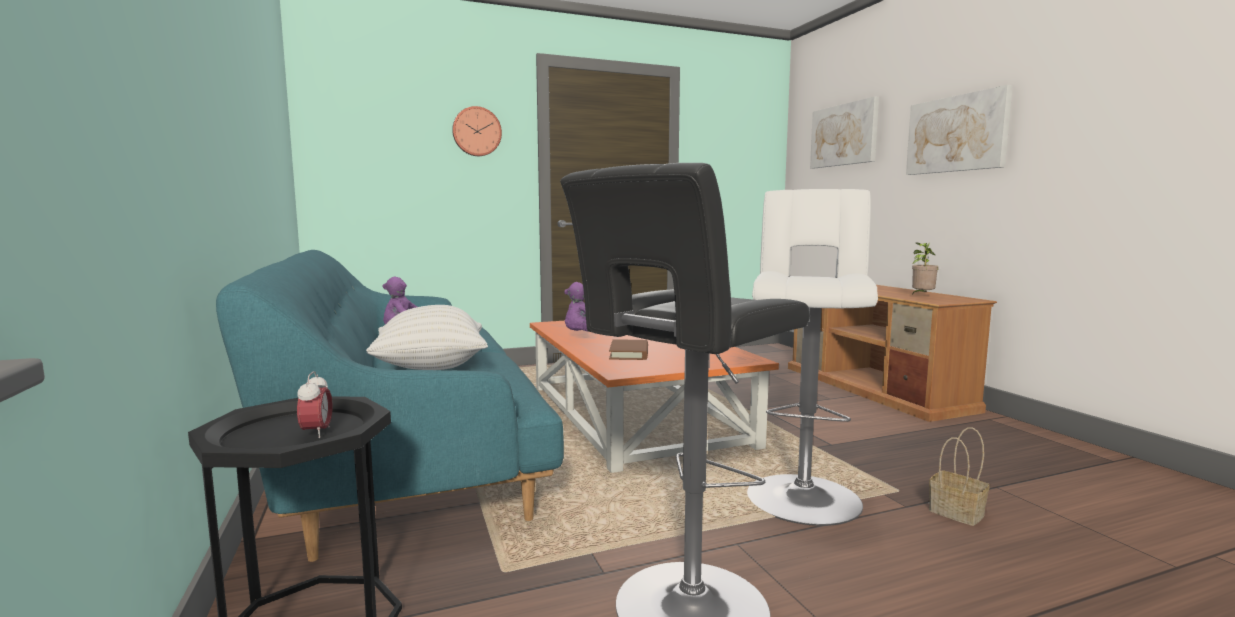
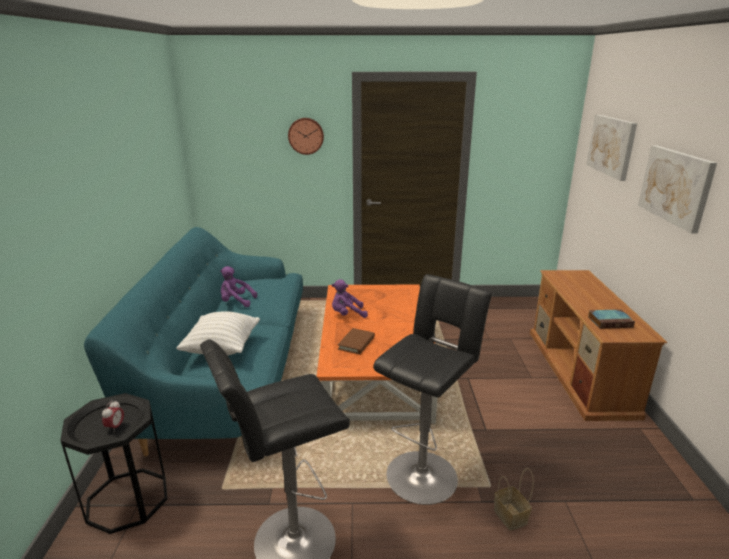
camera: 20 degrees right, 15 degrees up
(802, 494) = (424, 472): white stool -> black stool
(922, 296) = (610, 322): potted plant -> book

